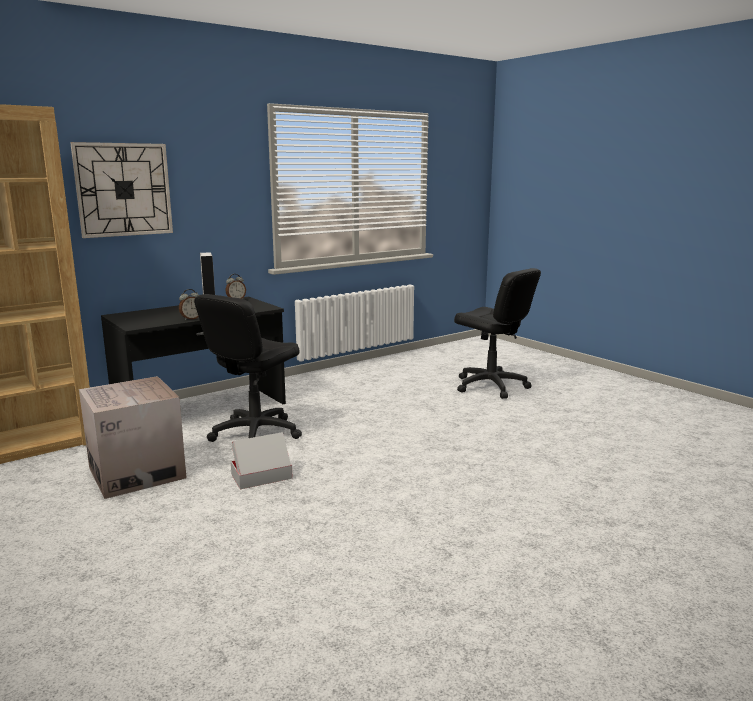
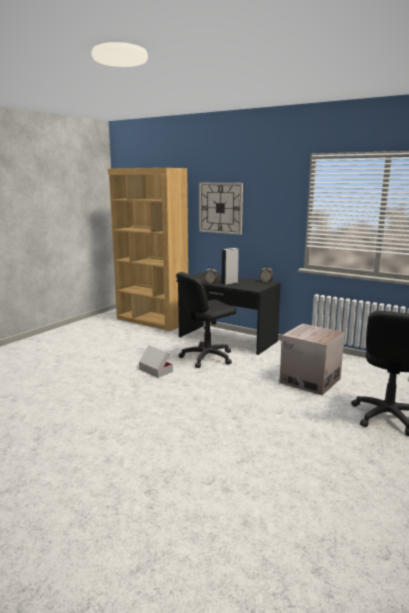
camera: 70 degrees right, 0 degrees up
(136, 473) = (144, 346): cardboard box -> cardboard box (310, 380)
(255, 433) = (207, 357): black office chair -> black office chair turned 45 degrees counterclockwise

